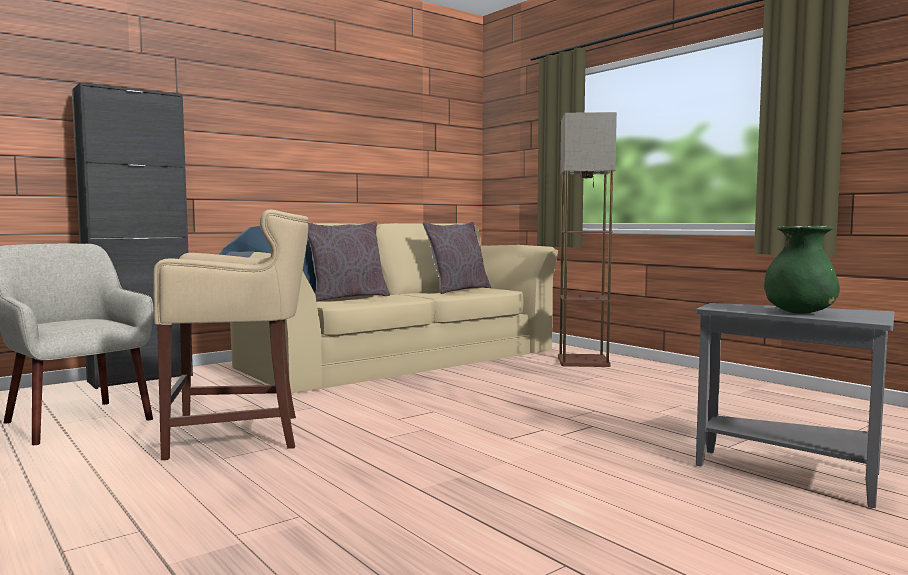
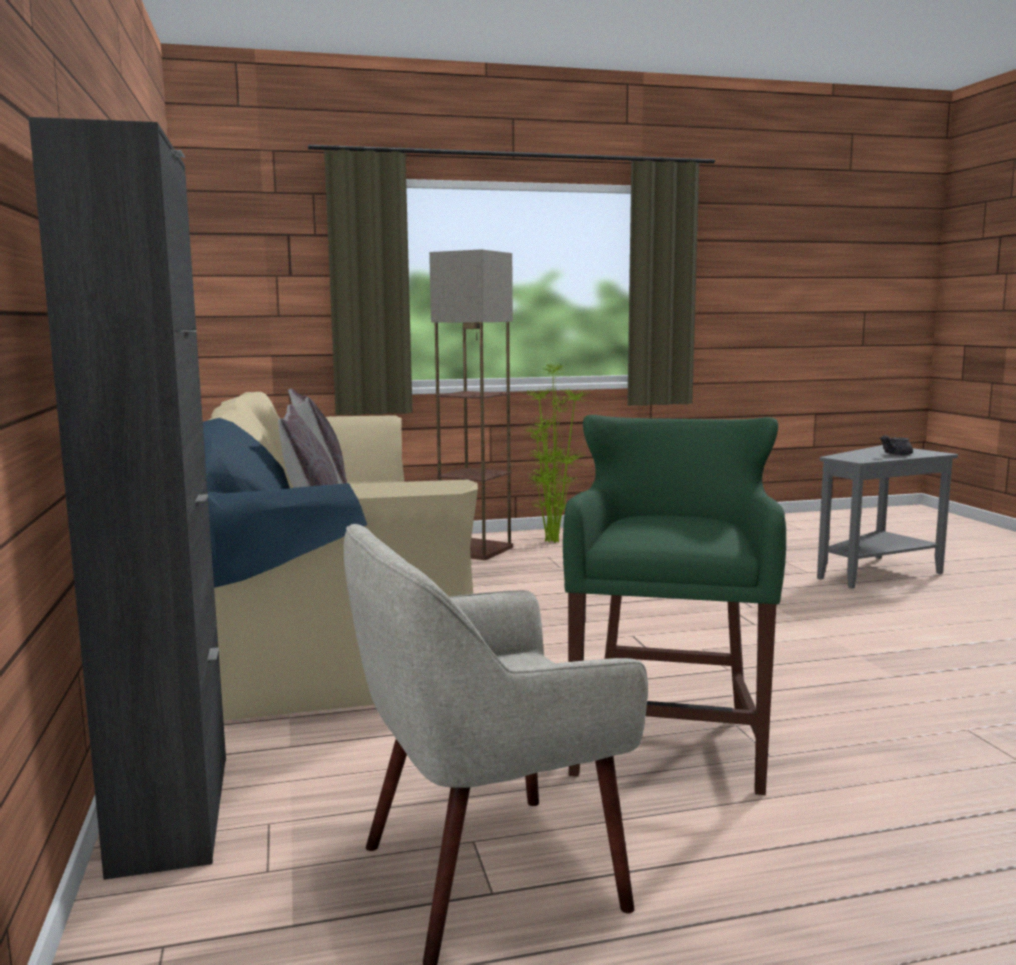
camera: 65 degrees left, 5 degrees up
(240, 435) = (669, 740): beige stool -> green stool
(648, 372) = (553, 542): none -> potted plant
(799, 313) = (894, 454): green vase -> grey teapot

